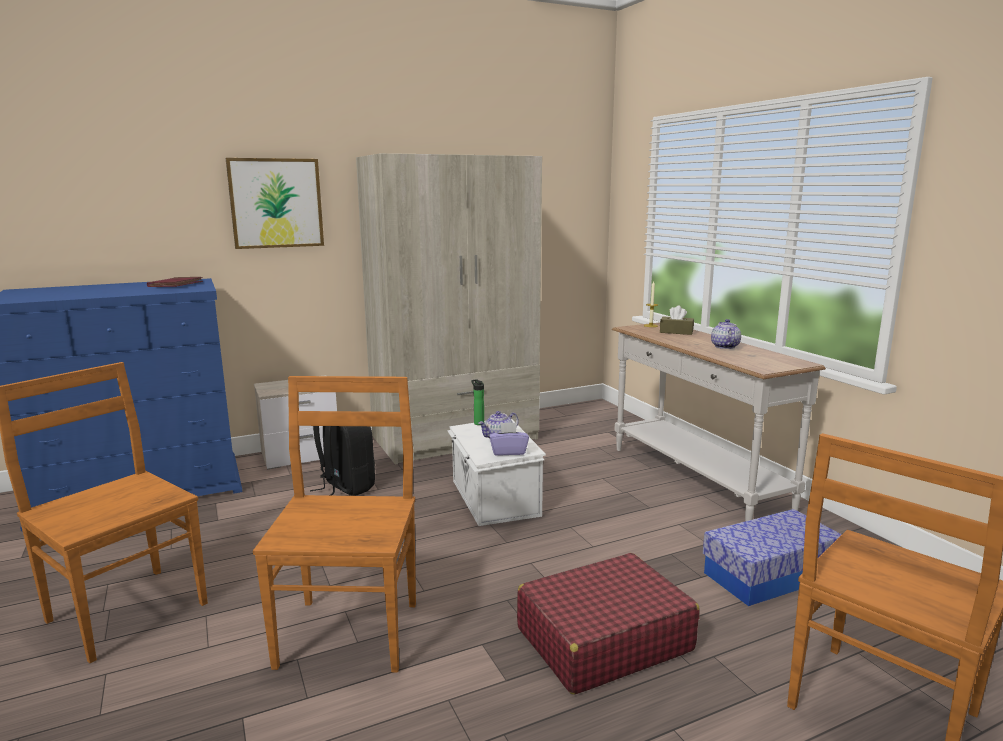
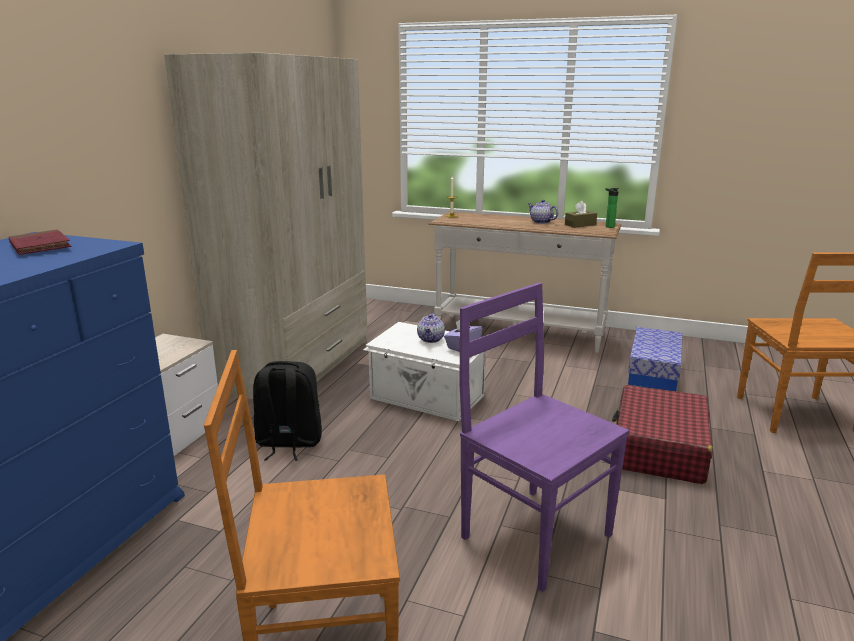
camera: 45 degrees left, 5 degrees up
(276, 203) = (90, 117): picture -> none
(350, 631) = (533, 534): brown chair -> purple chair
(478, 423) = (385, 334): bottle -> bottle (608, 227)
(676, 332) = (482, 217): brown tissue box -> brown tissue box (580, 225)

